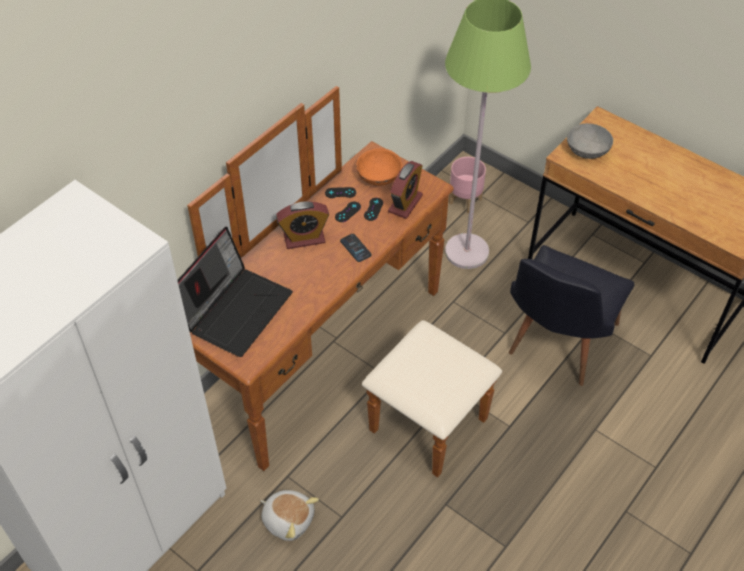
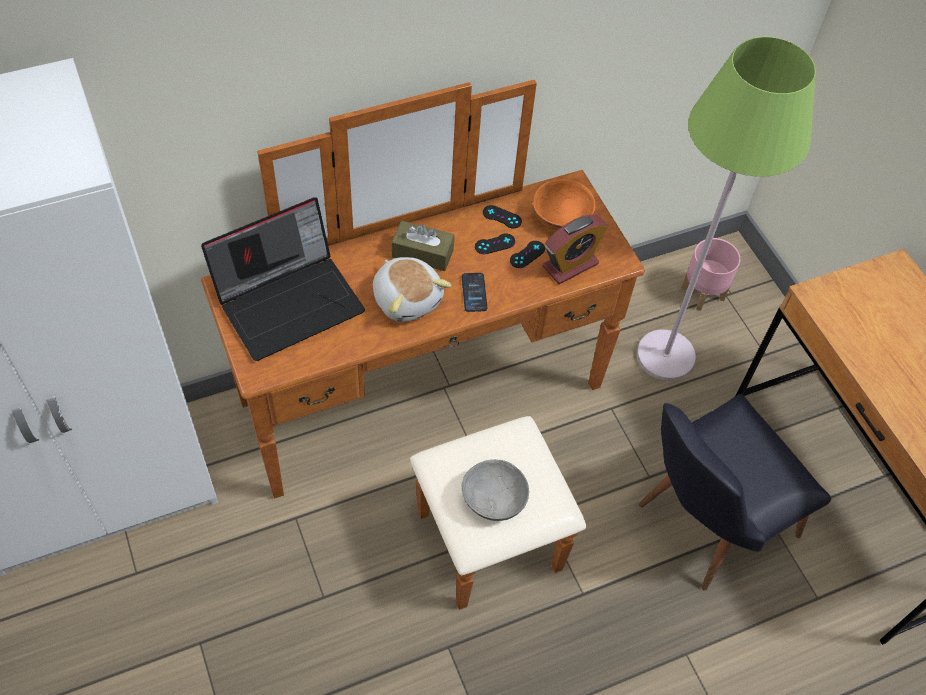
camera: 25 degrees right, 5 degrees up
(288, 519) = (265, 567): plush toy -> plush toy (407, 298)
(304, 238) = (422, 253): alarm clock -> brown tissue box
(588, 150) = (851, 301): grey bowl -> grey bowl (494, 500)

